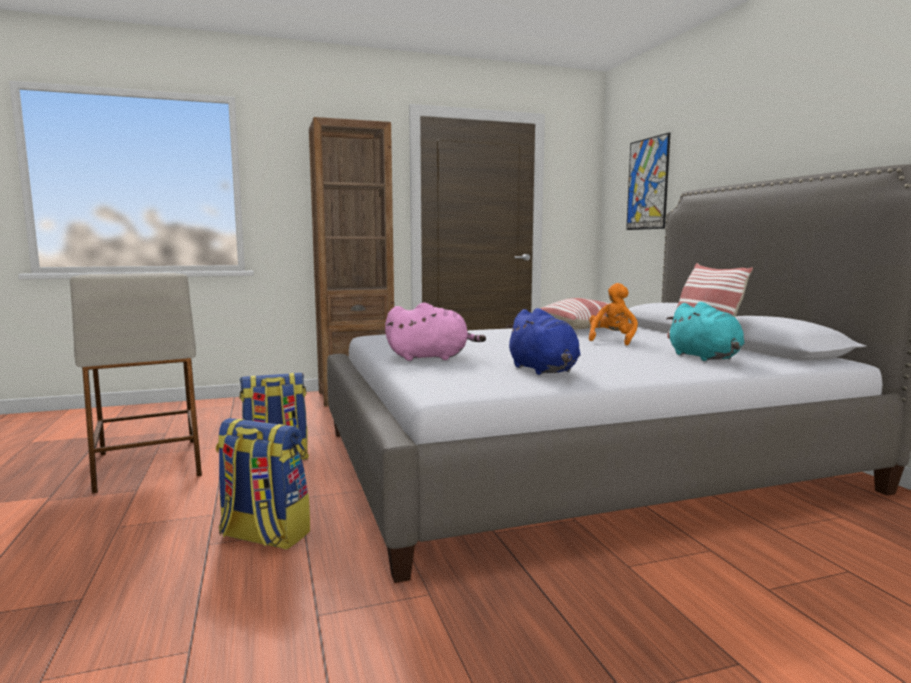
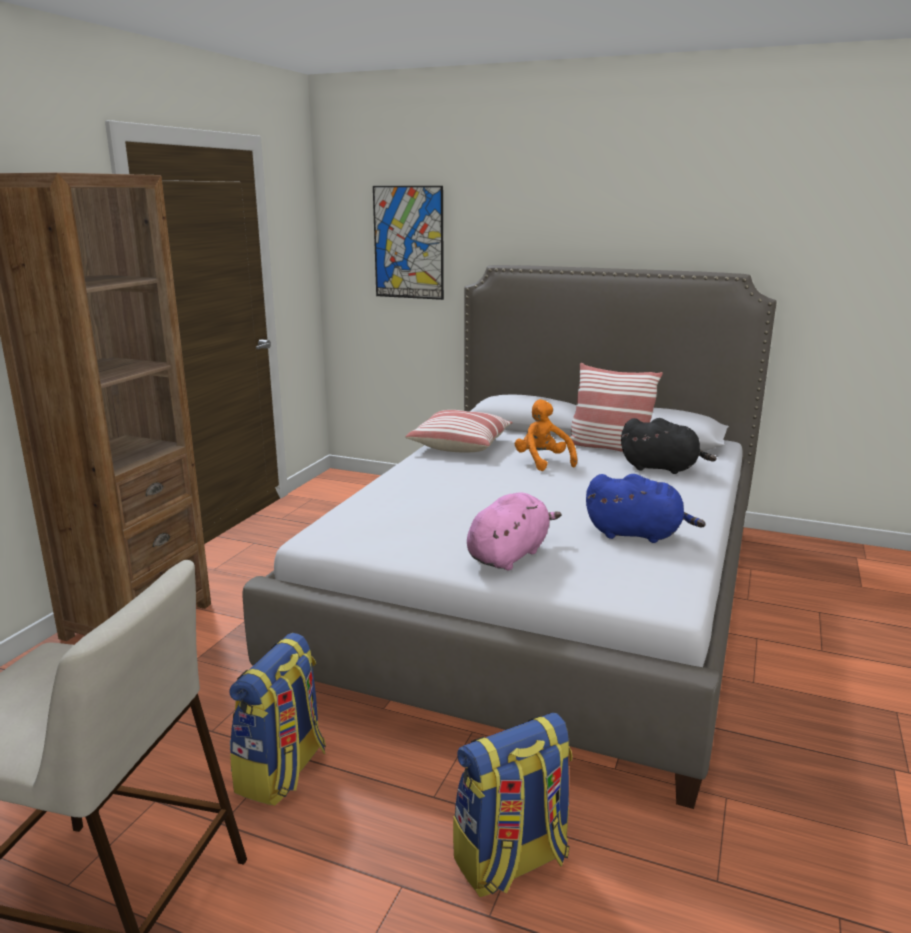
camera: 50 degrees left, 10 degrees up
(705, 358) = (662, 468): turquoise plush toy -> black plush toy

